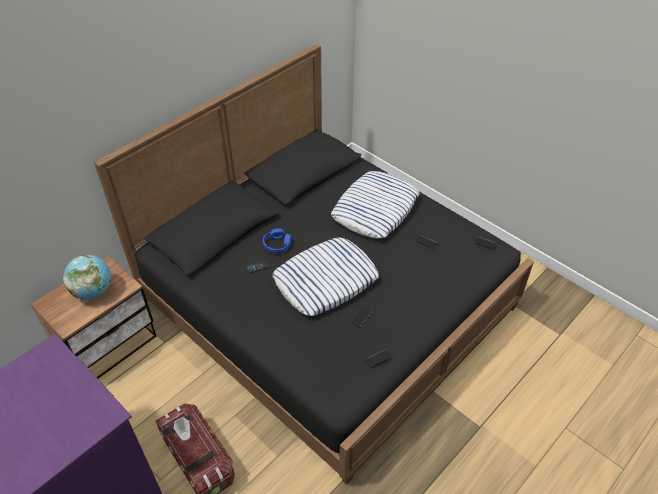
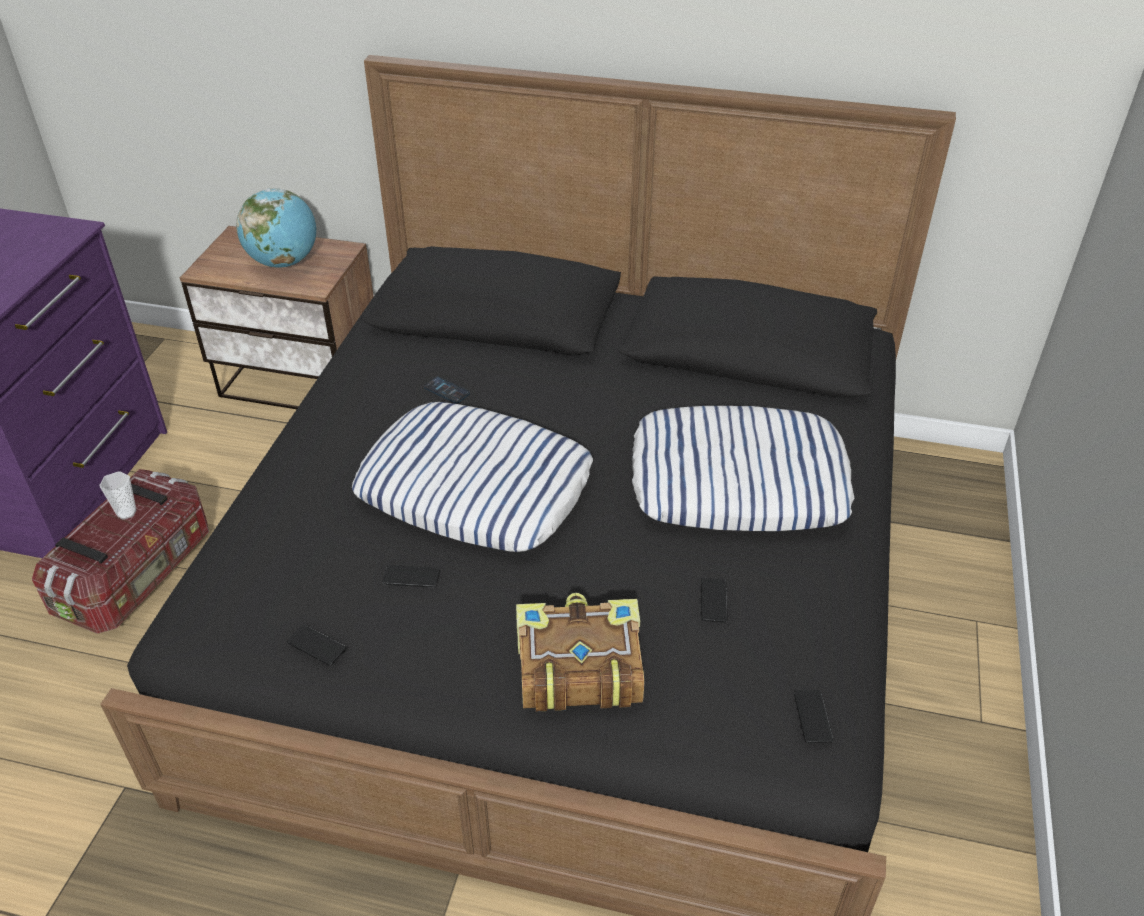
camera: 60 degrees right, 5 degrees down
(277, 245) = (519, 391): blue headphones -> none
(433, 288) = (577, 666): none -> book

